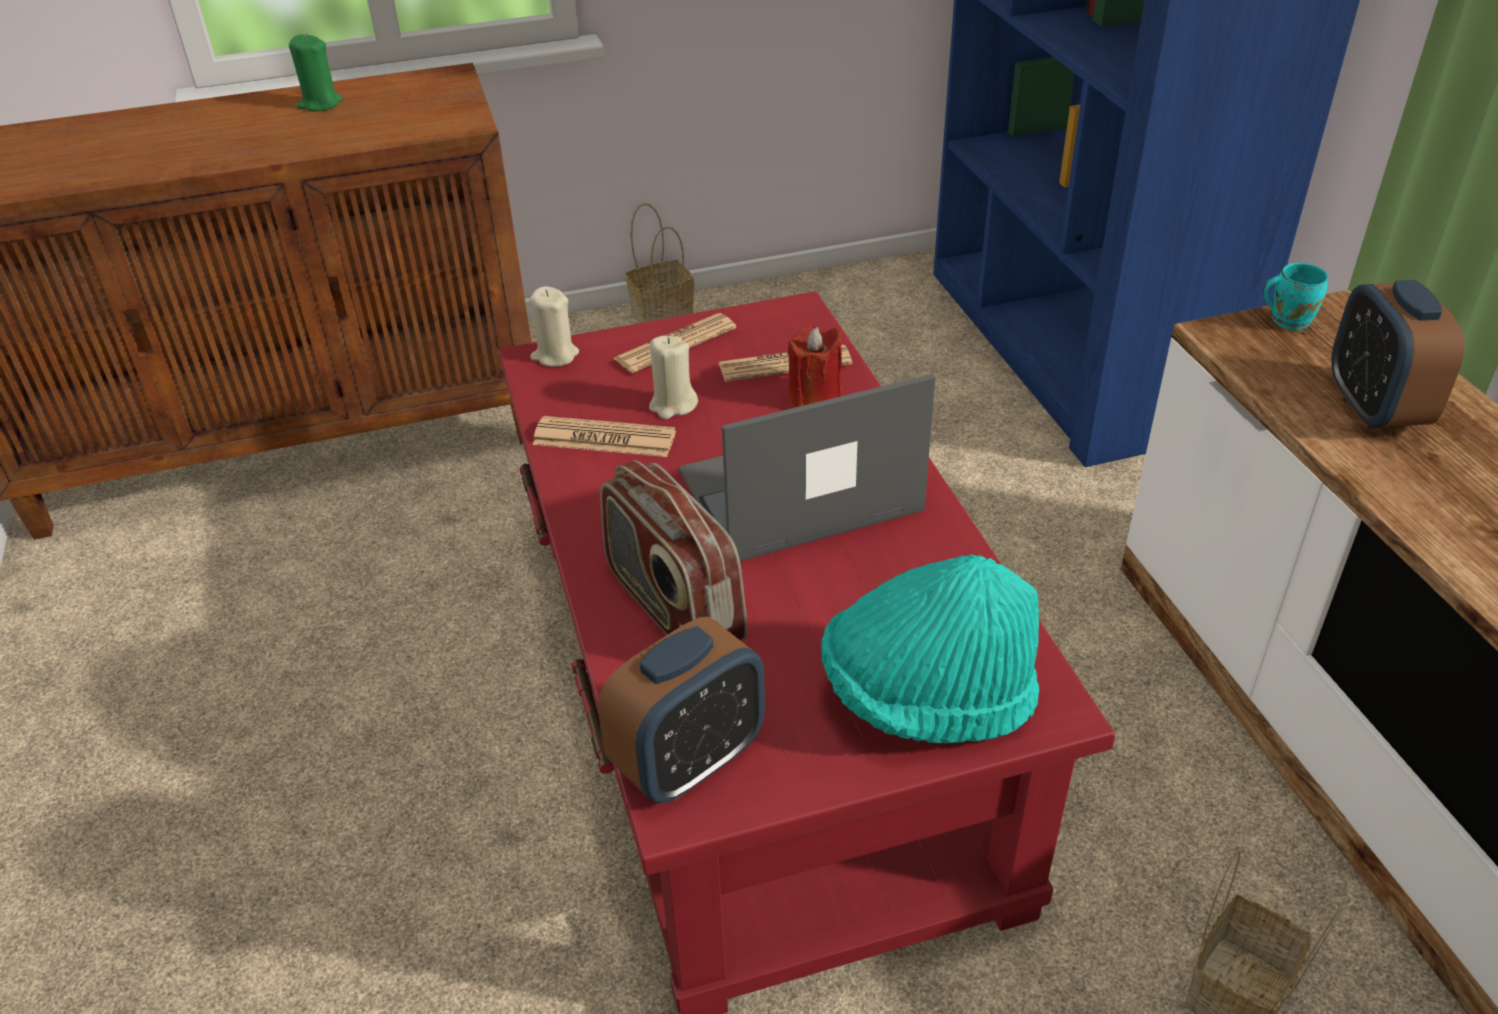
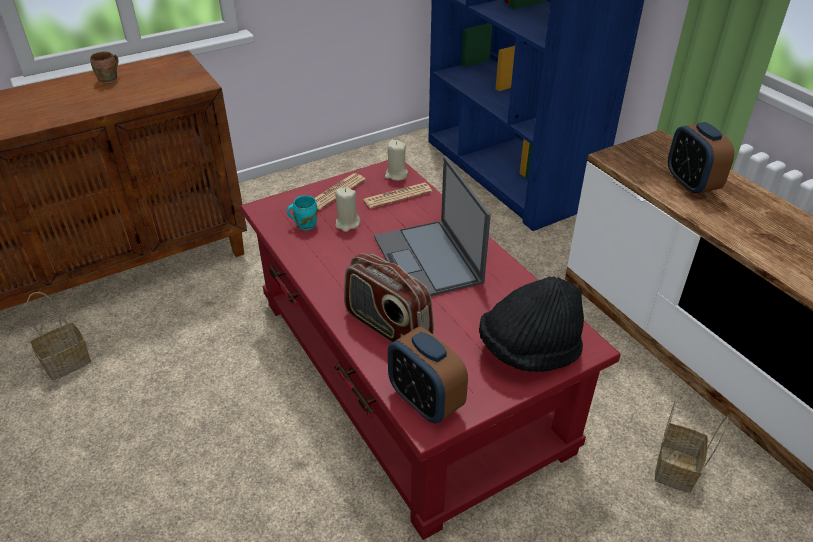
camera: 15 degrees left, 0 degrees up
(320, 104) = (110, 80): green candle -> brown mug
(555, 355) = (273, 205): beige candle -> beige candle (396, 175)
(604, 438) = (318, 246): newspaper -> none
(663, 311) = (292, 176): basket -> basket (68, 361)
(689, 761) = (425, 401): alarm clock -> alarm clock turned 105 degrees clockwise
(797, 493) = (428, 260): laptop -> laptop turned 75 degrees counterclockwise
(815, 396) = (419, 210): red candle -> none
(927, 696) = (529, 350): turquoise hat -> black hat
(1287, 320) = (638, 146): turquoise mug -> turquoise mug (305, 224)

